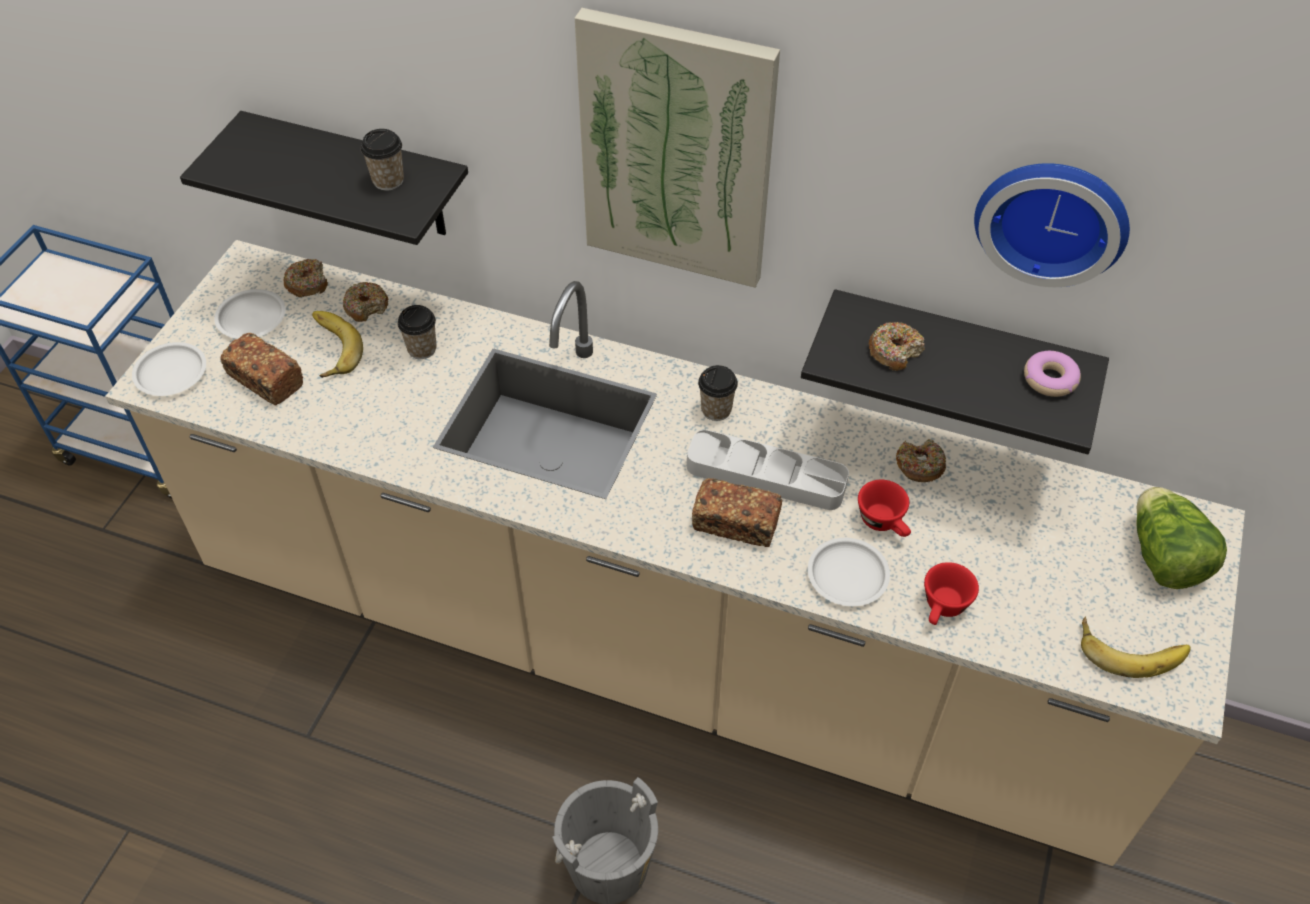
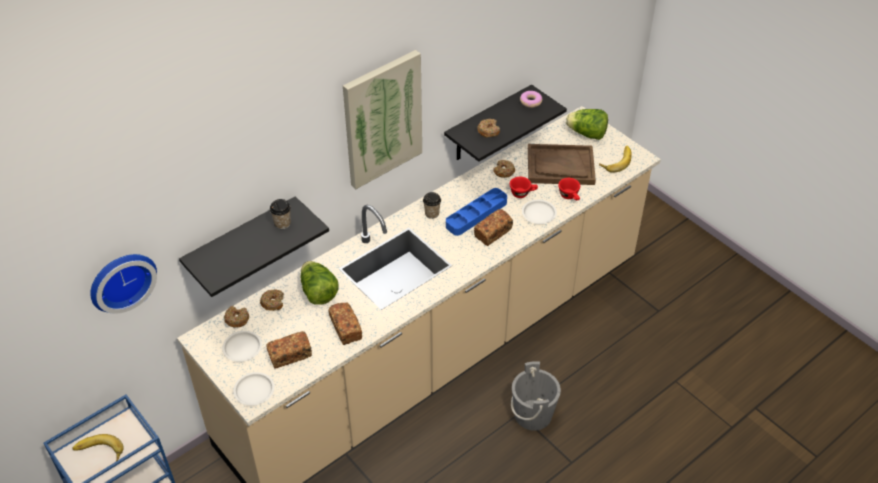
camera: 60 degrees left, 5 degrees down
(329, 348) = (289, 325): banana -> banana (99, 452)
(361, 421) = (346, 329): none -> bread
(422, 349) = (318, 292): cup -> lettuce
(766, 475) = (476, 214): grey tray -> blue tray
(1018, 552) = (560, 166): none -> brown tray
(1052, 217) = (506, 46): wall clock -> wall clock (121, 279)

